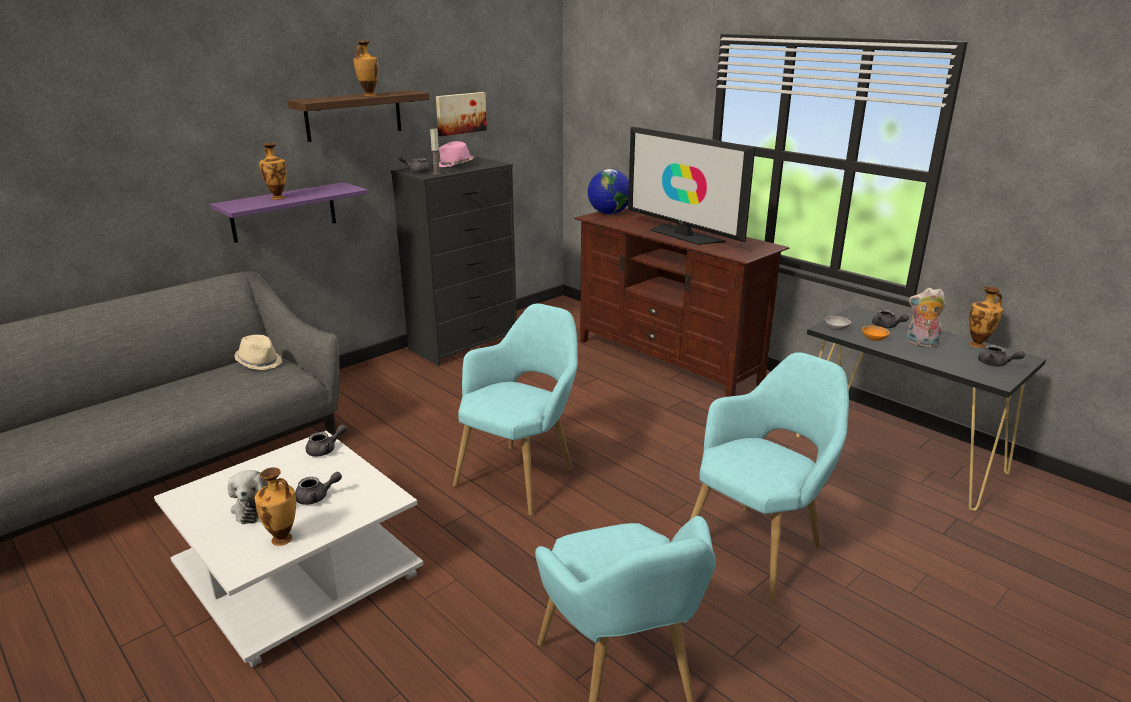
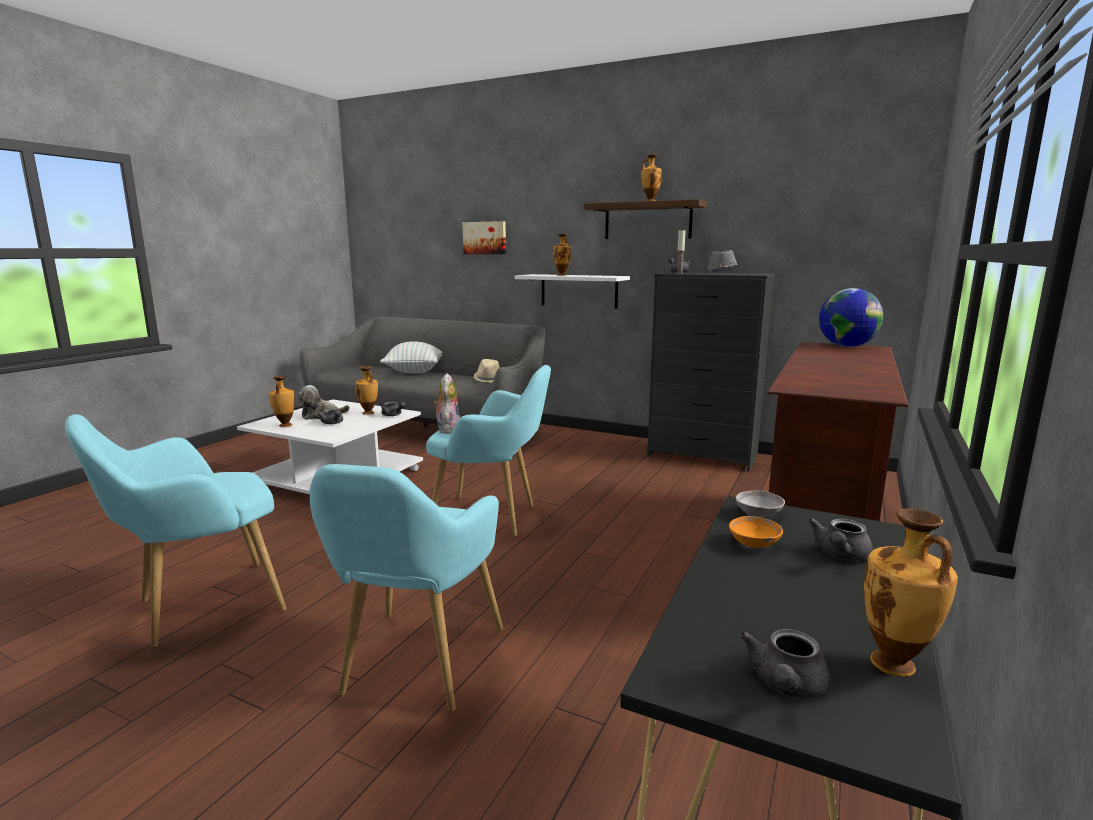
camera: 70 degrees right, 10 degrees down
(121, 406) = (414, 372): none -> pillow
(283, 212) = (579, 291): purple shelf -> white shelf
(291, 467) = (368, 413): none -> vase
(455, 165) = (721, 273): pink hat -> grey hat
(460, 113) = (764, 227): picture -> picture (485, 238)
(683, 235) = (829, 367): television -> none
(759, 545) = (416, 667): turquoise armchair -> turquoise armchair turned 75 degrees clockwise
(921, 344) = (789, 588): plush toy -> plush toy (447, 429)

